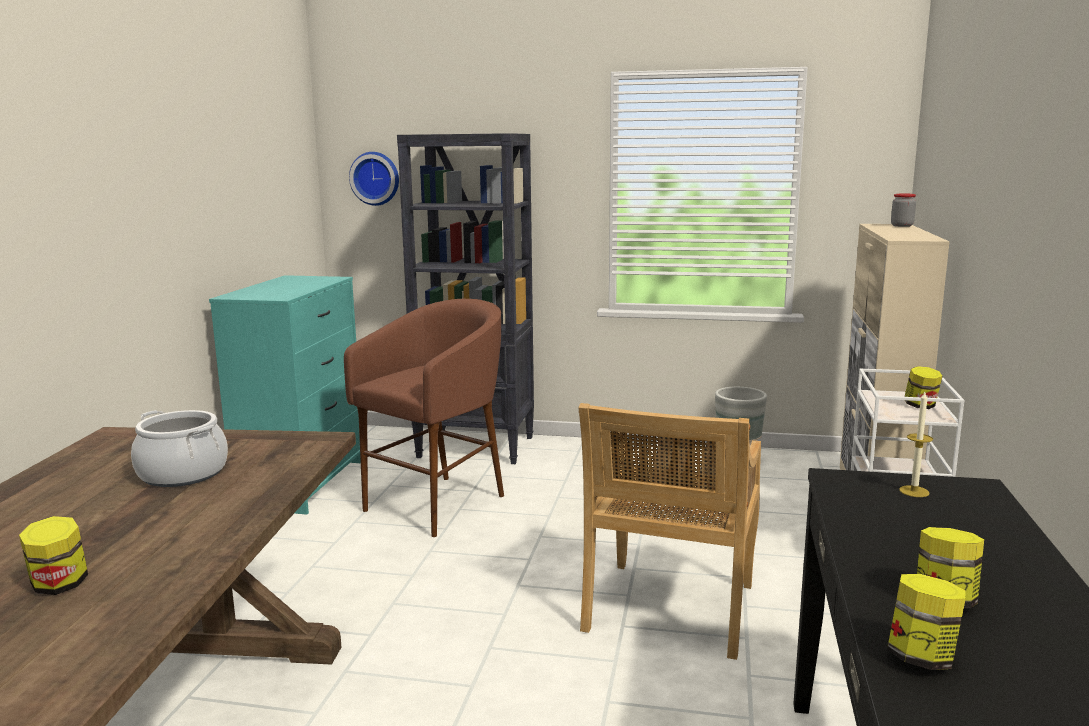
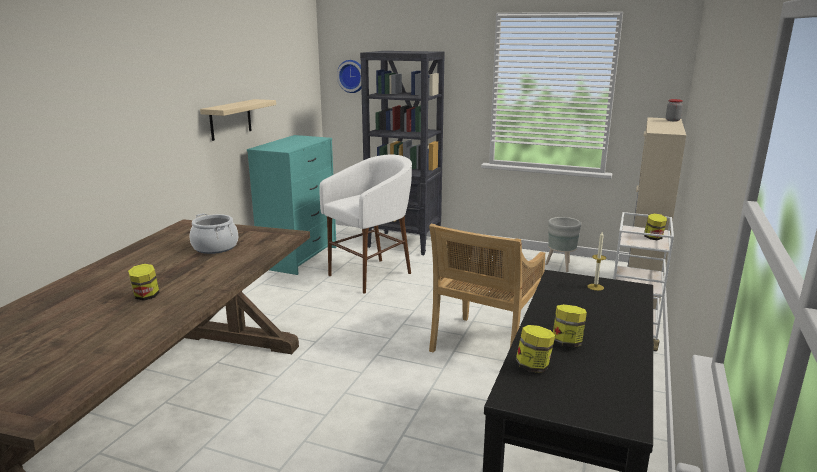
camera: 10 degrees right, 5 degrees up
(179, 247) = (230, 119): none -> shelf
(438, 504) = (371, 275): brown stool -> white stool

